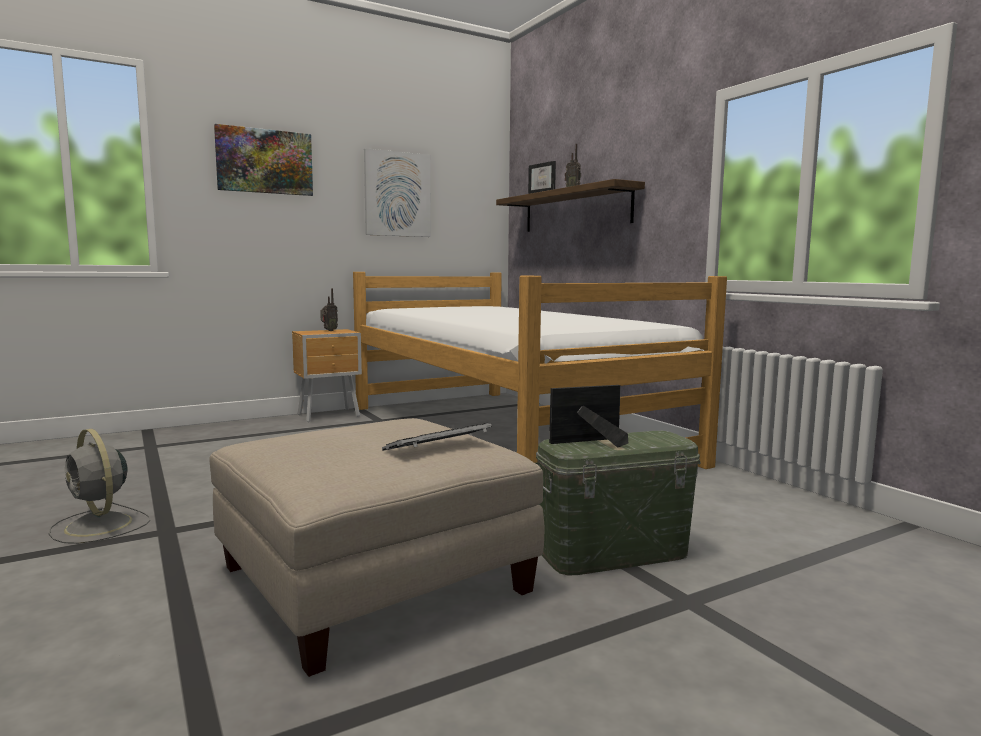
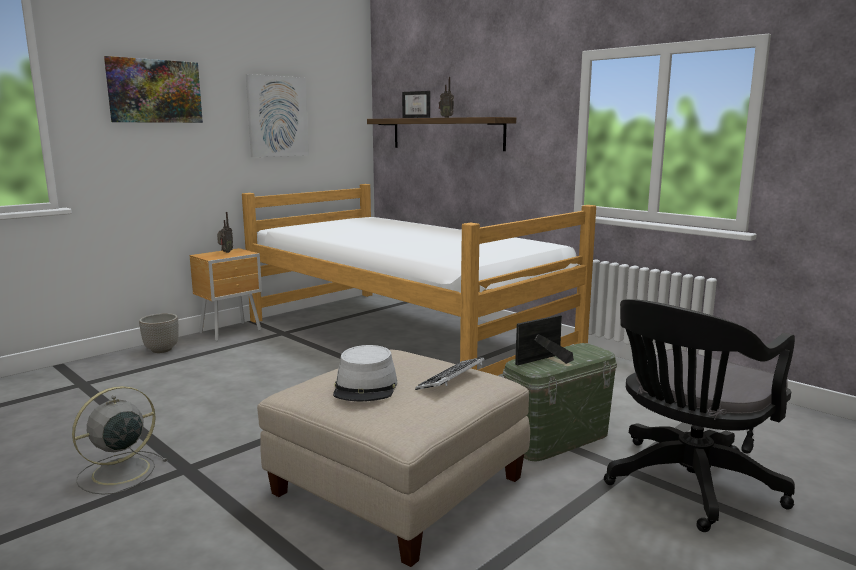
camera: 15 degrees left, 5 degrees up
(100, 526) = (118, 472): grey fan -> grey fan turned 105 degrees clockwise
(249, 425) = (161, 350): none -> planter
(327, 443) = (366, 387): none -> grey hat
(769, 635) = (686, 486): none -> black office chair

